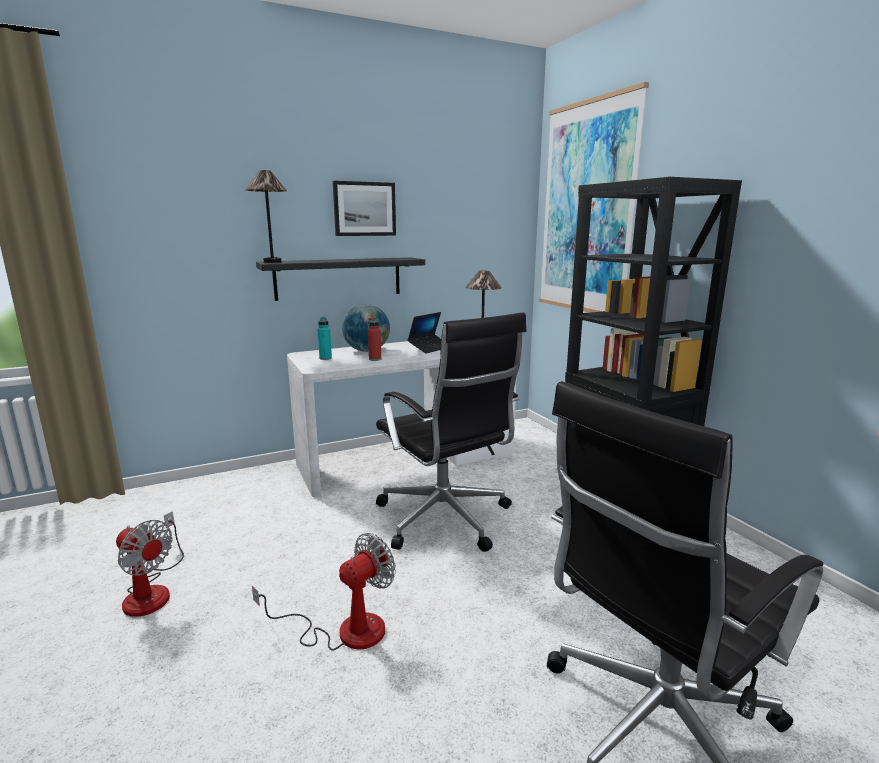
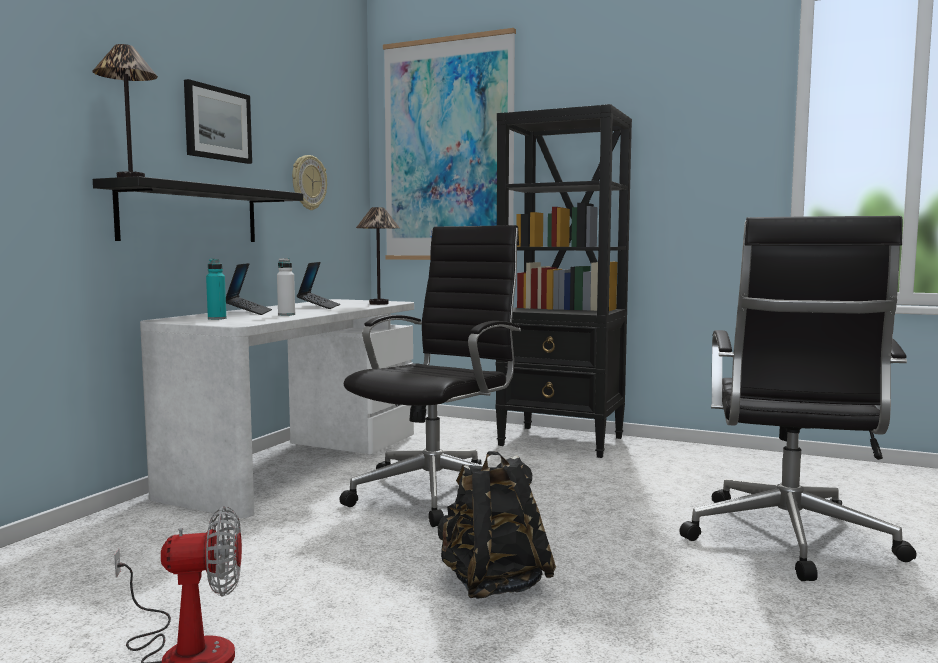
camera: 40 degrees left, 10 degrees down
(344, 630) = (493, 584): fan -> black backpack
(367, 351) = (248, 312): globe -> laptop
(375, 359) = (286, 315): red bottle -> white bottle
(445, 519) = (437, 492): black office chair -> black office chair turned 75 degrees counterclockwise
(459, 243) = (308, 182): none -> wall clock

